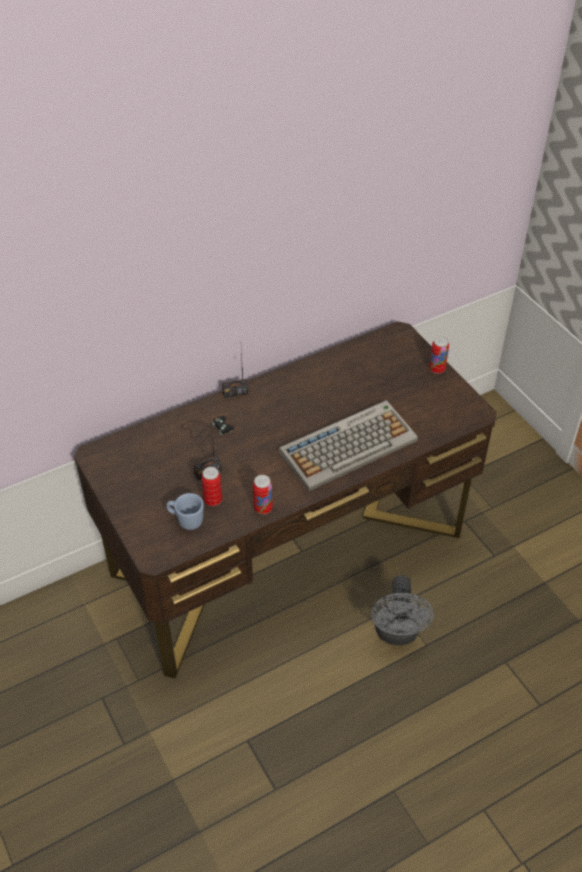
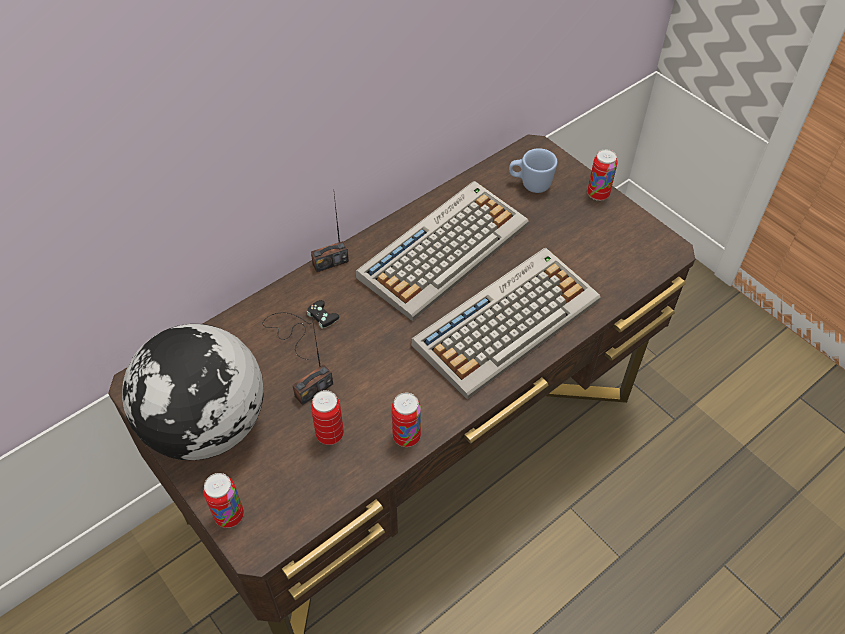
camera: 10 degrees left, 5 degrees up
(134, 485) = (206, 427): none -> globe
(139, 538) = (229, 515): none -> can
(186, 520) = (295, 474): blue mug -> blue mug (530, 184)
(316, 393) = (444, 249): none -> keyboard
(397, 634) = (580, 547): grey fan -> none

